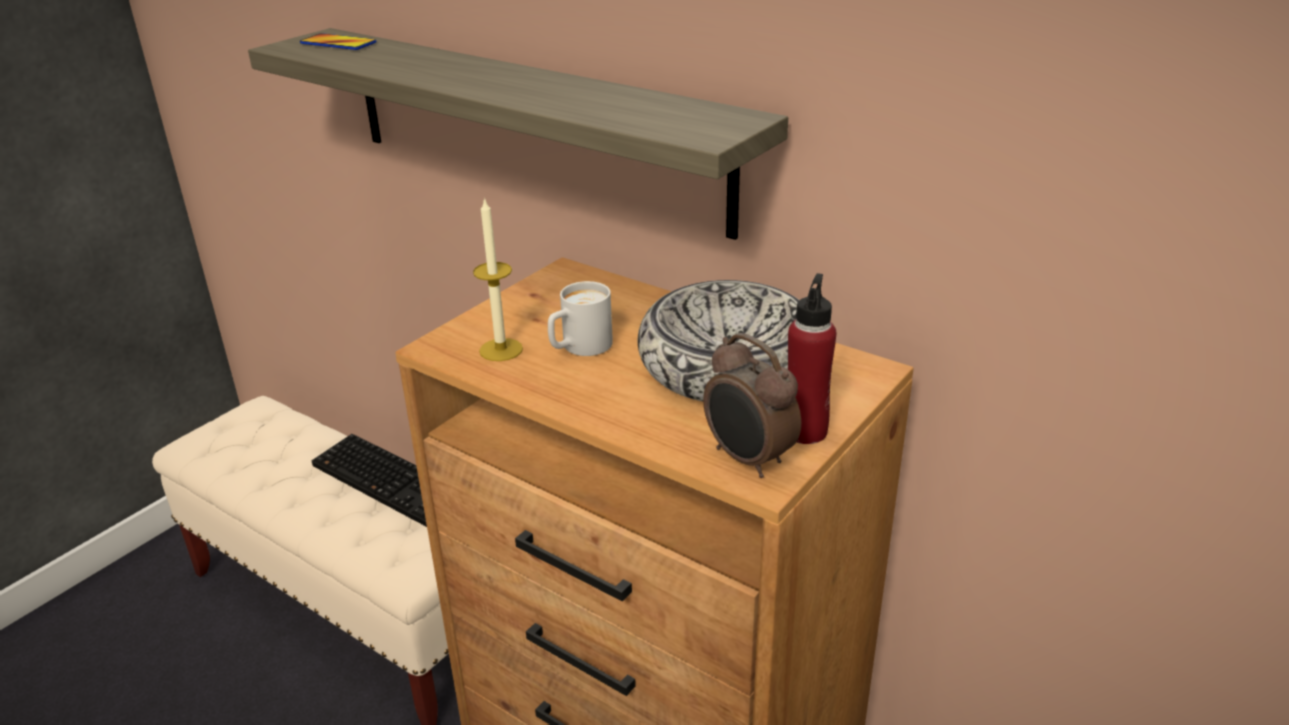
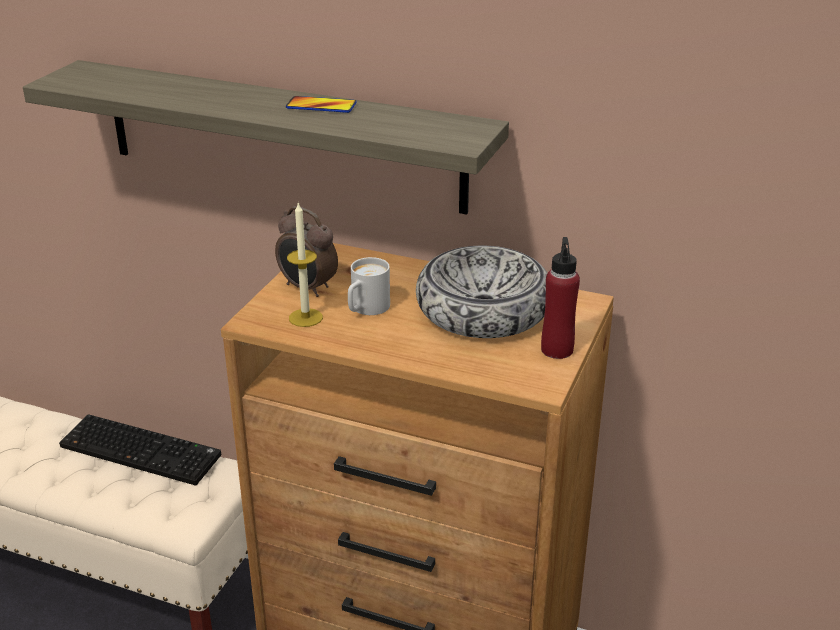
camera: 15 degrees left, 0 degrees up
(338, 44) = (101, 76): phone -> phone (321, 106)
(748, 460) = (526, 374): alarm clock -> alarm clock (307, 288)

